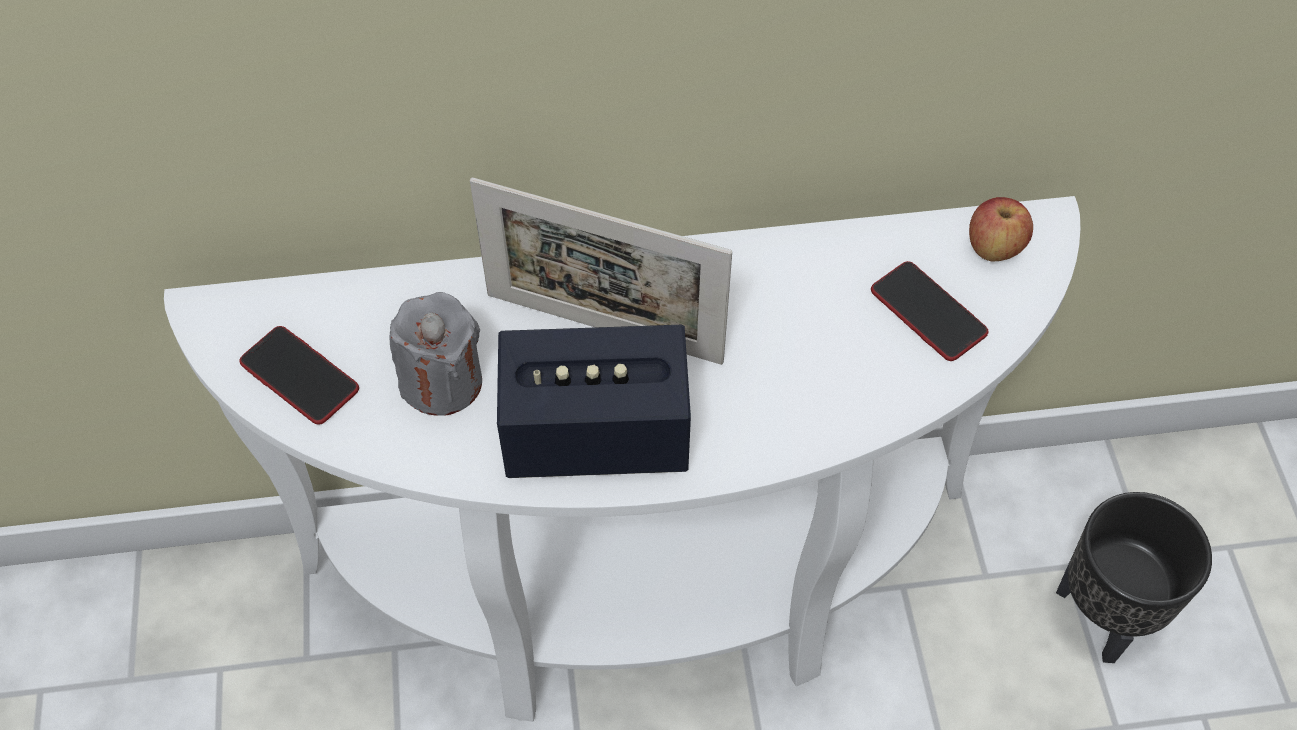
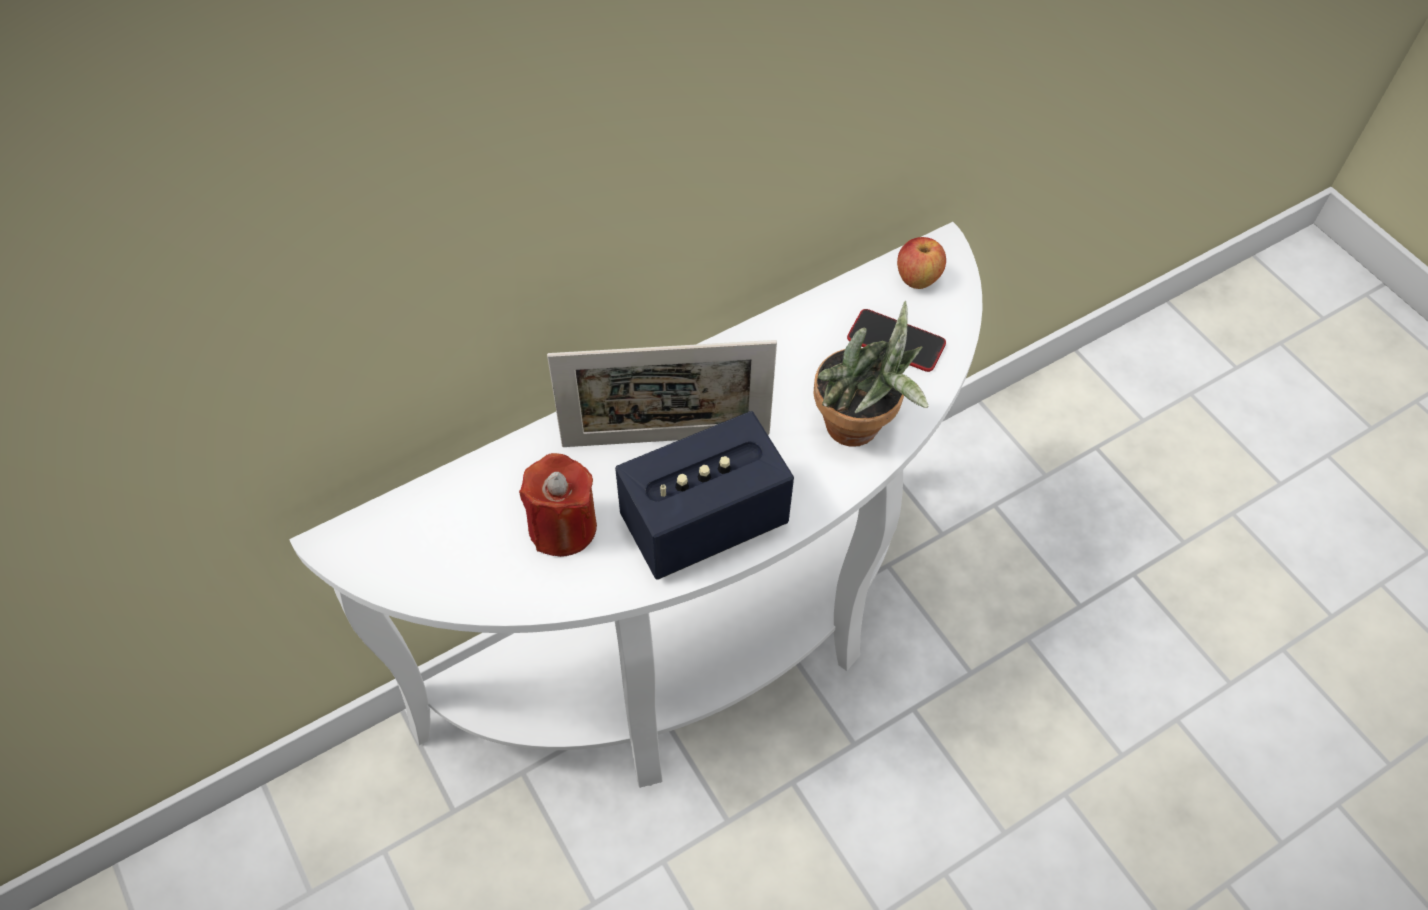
camera: 25 degrees left, 0 degrees up
(299, 376) = (444, 566): phone -> none
(442, 382) = (563, 527): grey candle -> red candle
(830, 398) = (859, 429): none -> potted plant
(1105, 615) = (1036, 529): black planter -> none

